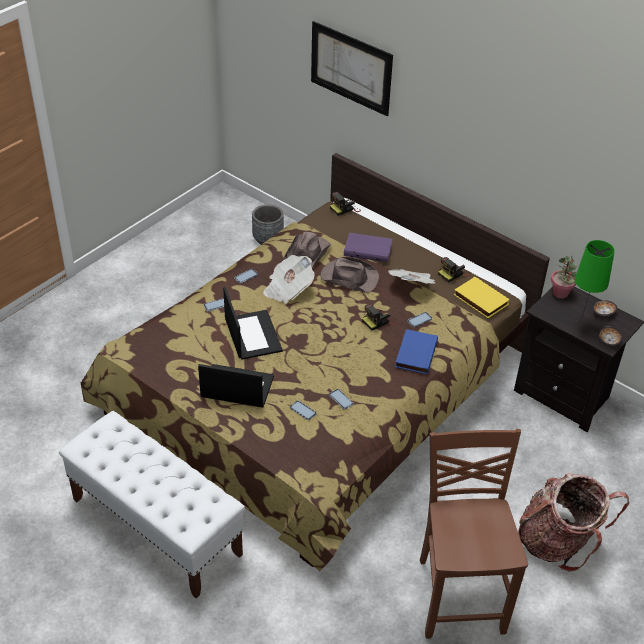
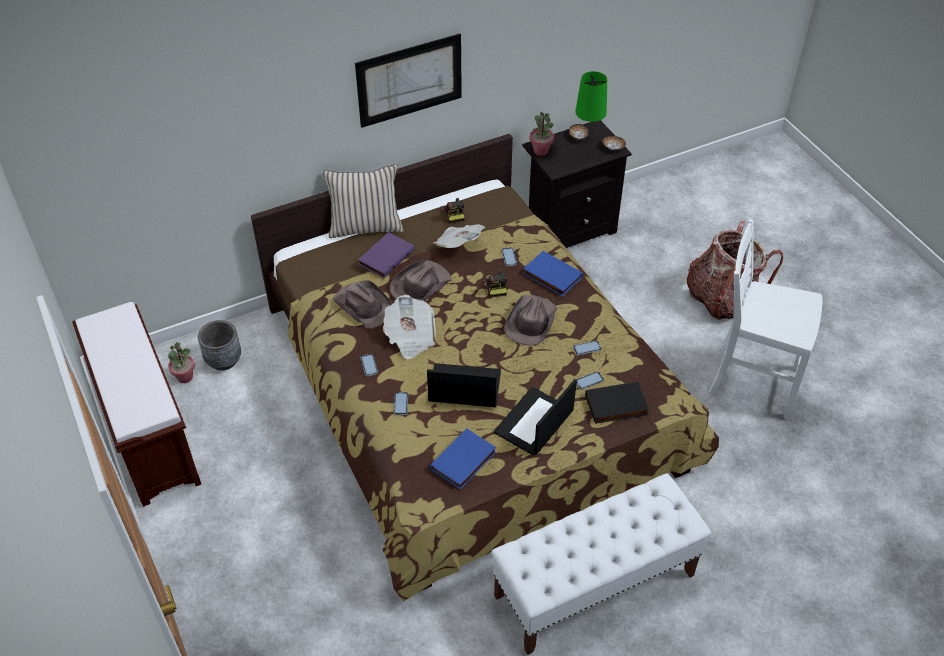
camera: 65 degrees left, 5 degrees up
(175, 357) = (464, 462): none -> blue book
(180, 230) = (148, 435): none -> brown bench
(241, 227) = (185, 377): none -> potted plant
(283, 436) = (616, 406): none -> black book
(345, 208) = (304, 254): camera -> none
(349, 355) = (530, 322): none -> brown hat
(350, 68) = (242, 116): picture -> picture (409, 80)
(399, 230) = (365, 226): none -> beige pillow
(459, 594) = (752, 380): brown chair -> white chair
(479, 300) = (499, 209): yellow book -> none

